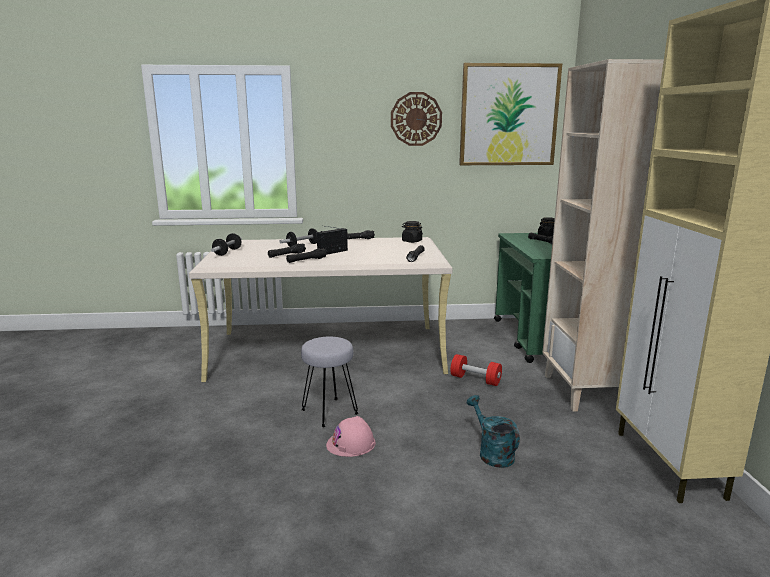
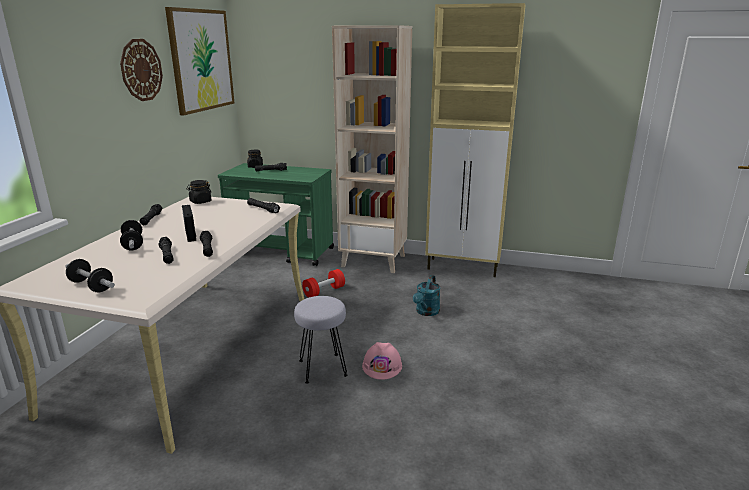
camera: 70 degrees left, 5 degrees up
(492, 453) = (426, 312): turquoise watering can -> turquoise watering can turned 60 degrees counterclockwise

